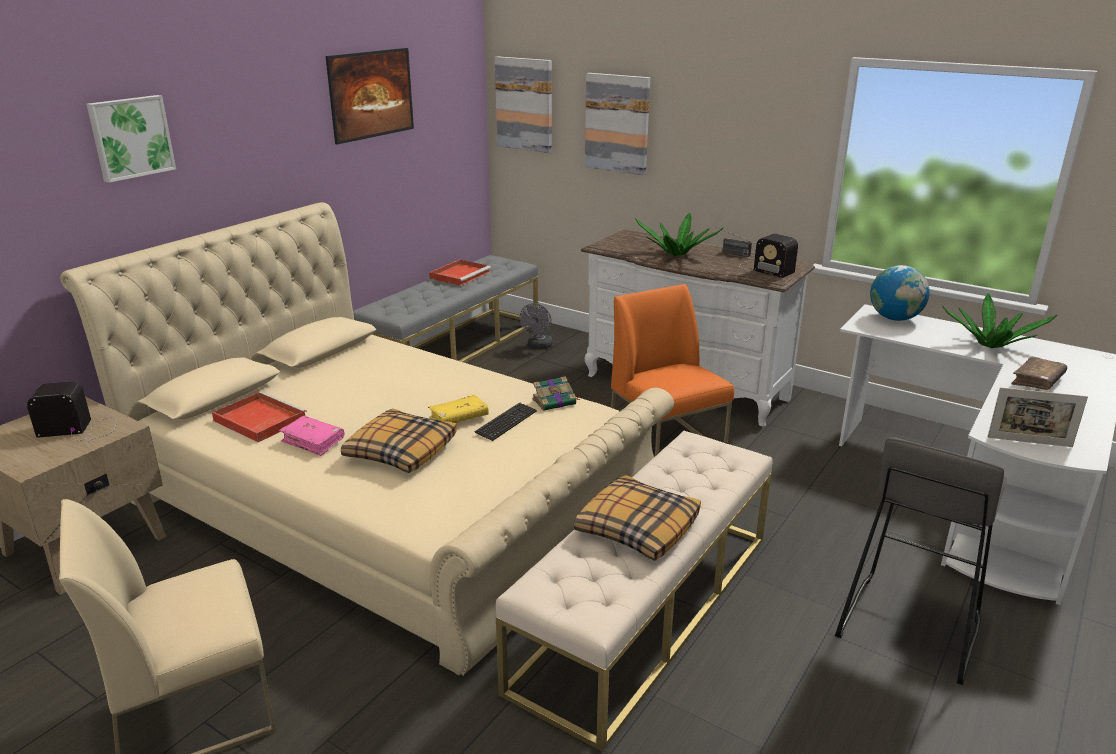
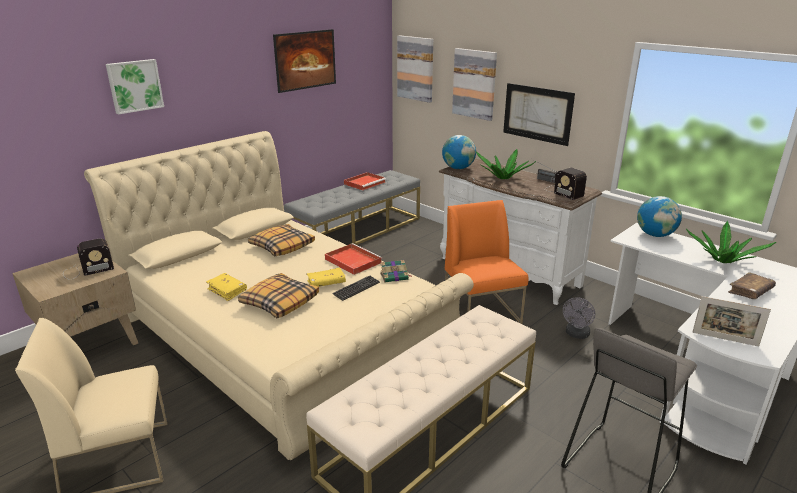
camera: 10 degrees right, 0 degrees up
(80, 429) = (86, 270): radio -> radio turned 150 degrees clockwise
(258, 420) = (199, 273): red tray -> red tray (352, 261)
(313, 441) = (227, 290): pink book -> yellow book
(538, 346) = (414, 235): grey fan -> grey fan (576, 335)
(608, 244) = (458, 168): none -> globe
(636, 528) = (419, 373): pillow -> pillow (282, 246)
(713, 162) = (537, 113): none -> picture

